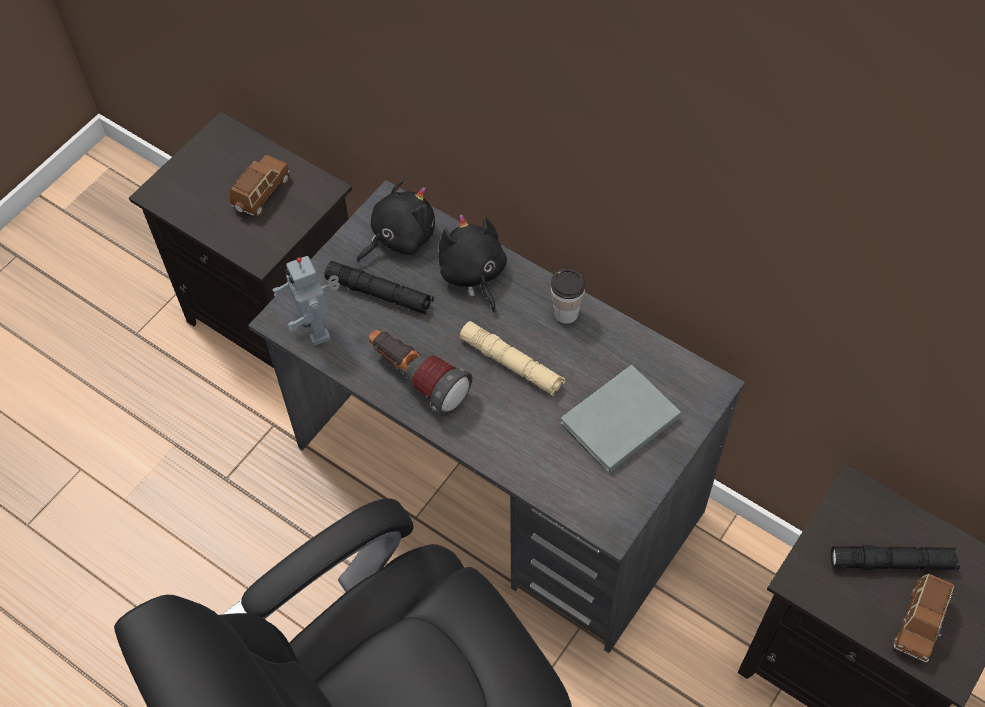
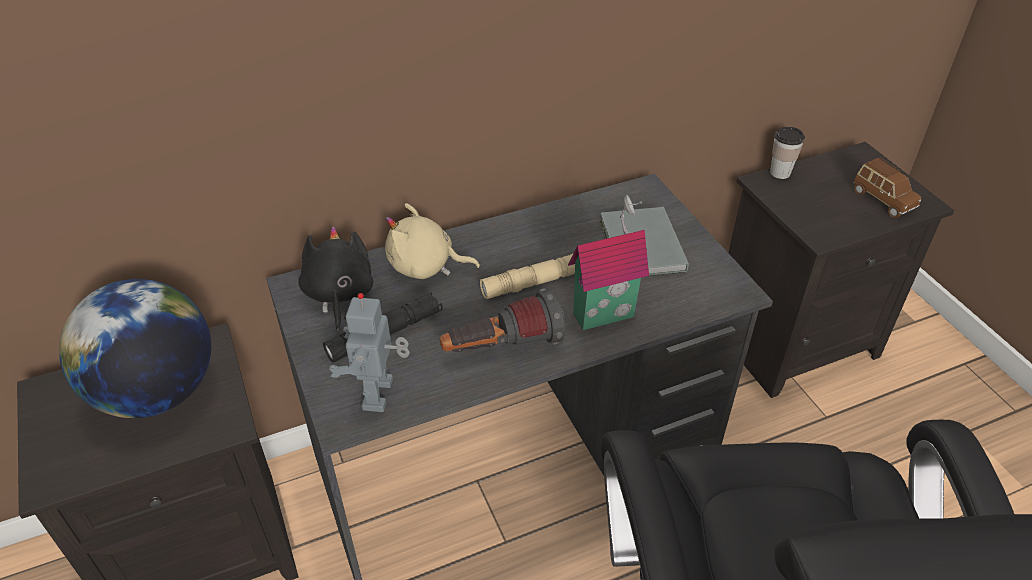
camera: 60 degrees left, 15 degrees down
(261, 194) = (157, 392): brown toy car -> globe
(318, 328) = (380, 395): toy robot -> toy robot turned 90 degrees clockwise
(473, 274) = (425, 266): black plush toy -> beige plush toy
(508, 430) = (602, 312): none -> toy house
(566, 313) = (515, 231): cup -> cup (780, 173)
(892, 562) = (828, 191): black flashlight -> none

